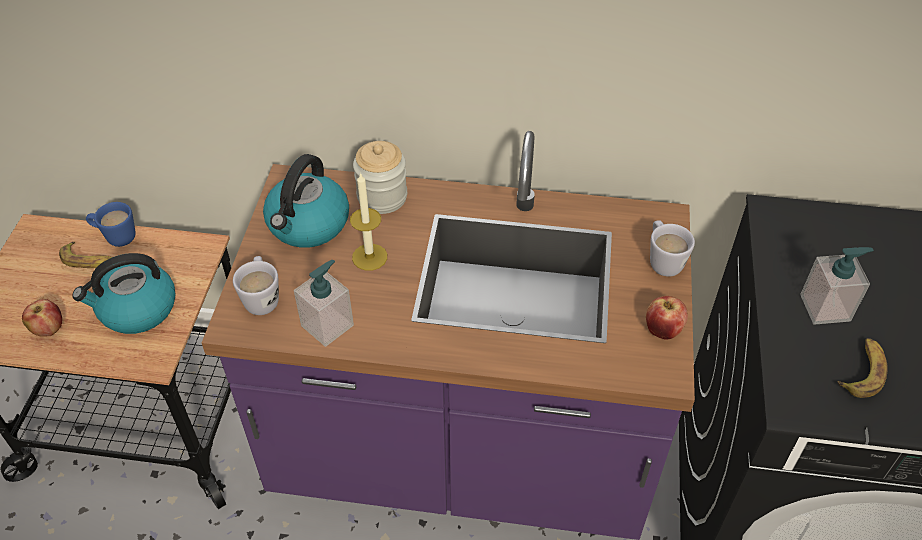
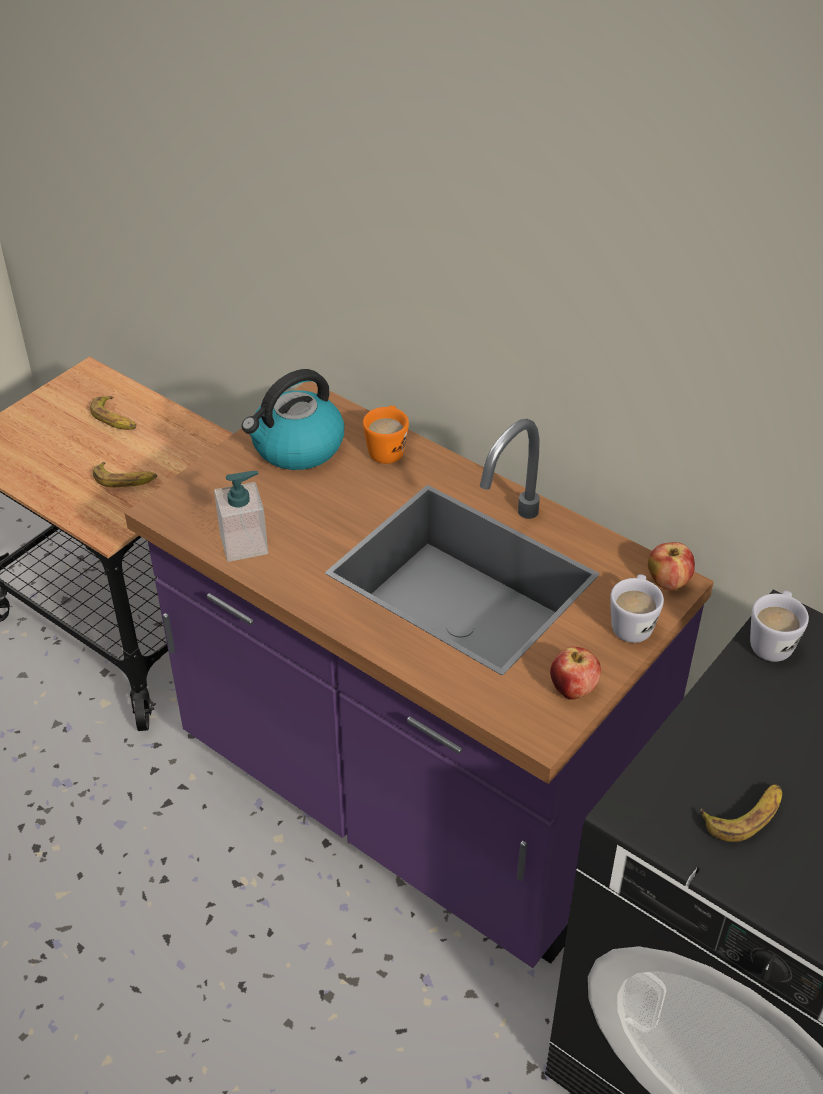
camera: 30 degrees right, 5 degrees down
(49, 329) = (41, 466): apple -> apple (668, 582)
(115, 237) = (152, 407): blue mug -> none
(137, 309) = (125, 479): kettle -> banana
(262, 297) = (205, 495): white mug -> white mug (773, 641)
(369, 257) = (331, 499): candle -> none
(382, 197) = (387, 449): jar -> orange mug
(825, 308) = (759, 737): soap dispenser -> none

